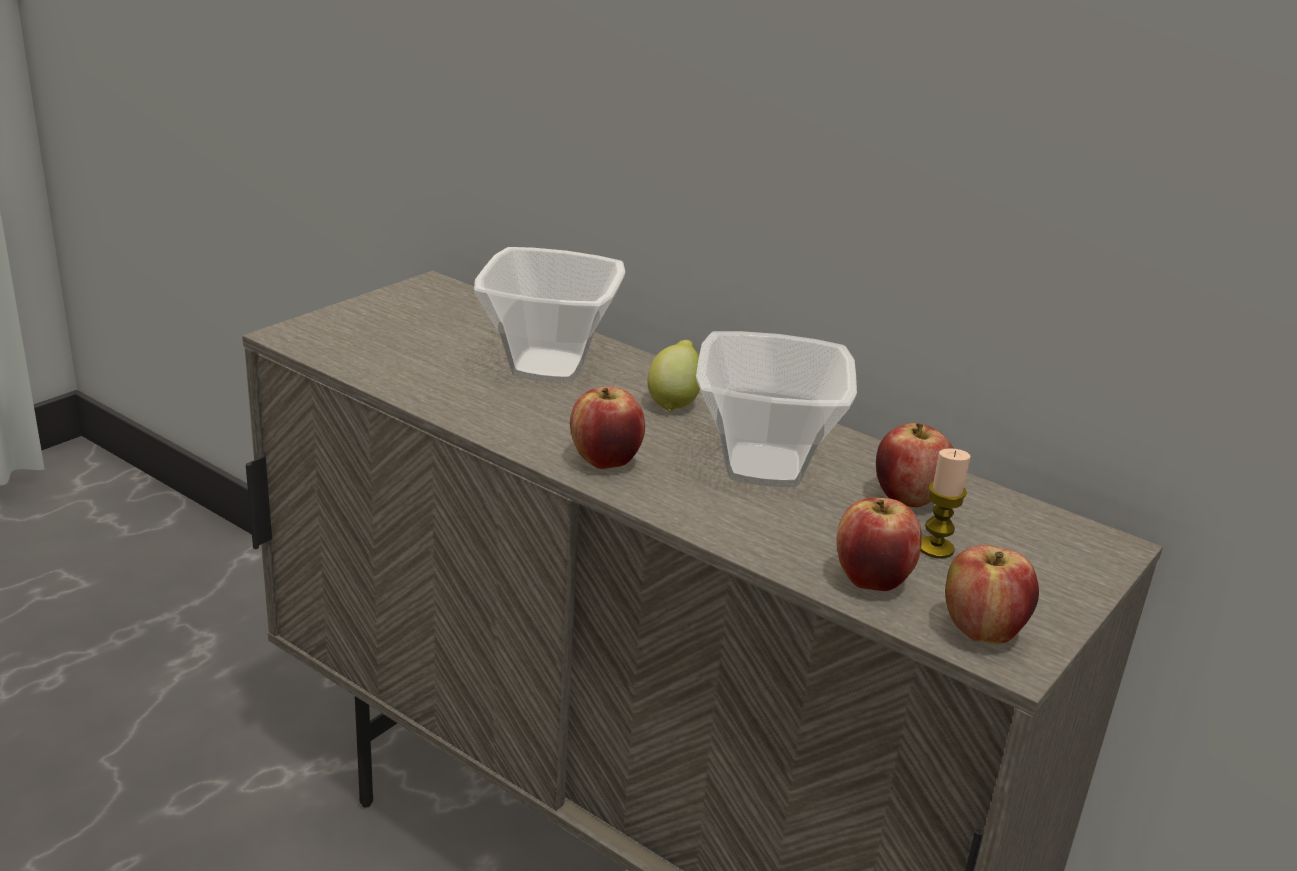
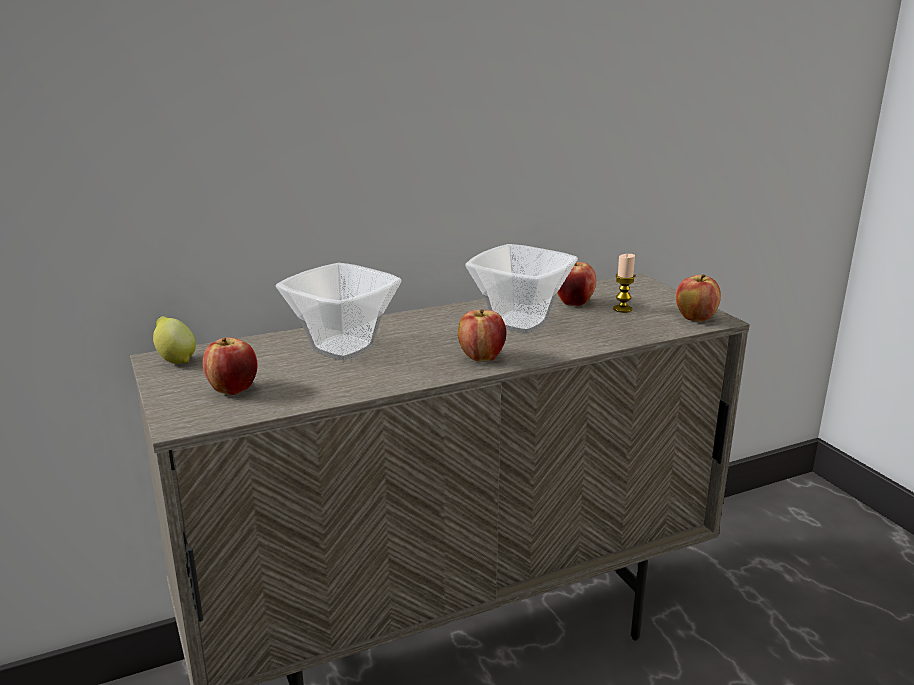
camera: 60 degrees left, 5 degrees down
(674, 402) = (425, 327): lemon -> lemon (175, 360)
(872, 580) = (644, 327): apple -> apple (233, 390)

